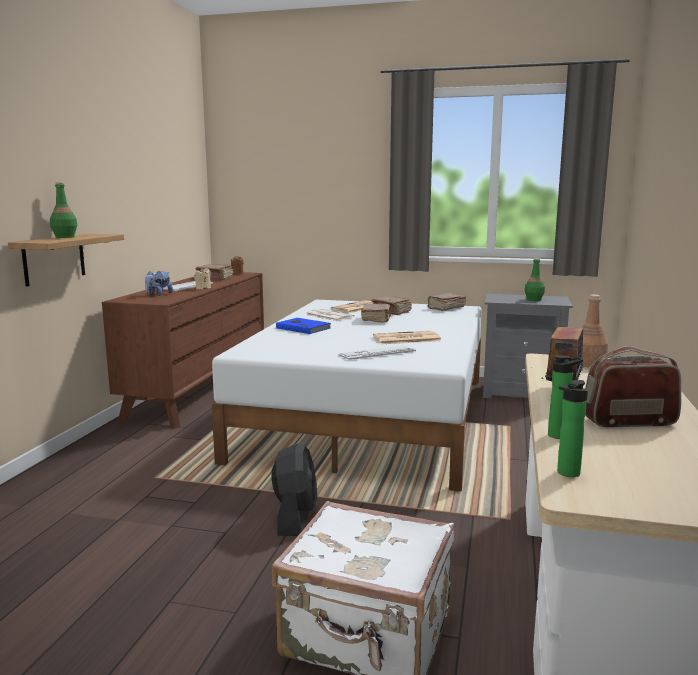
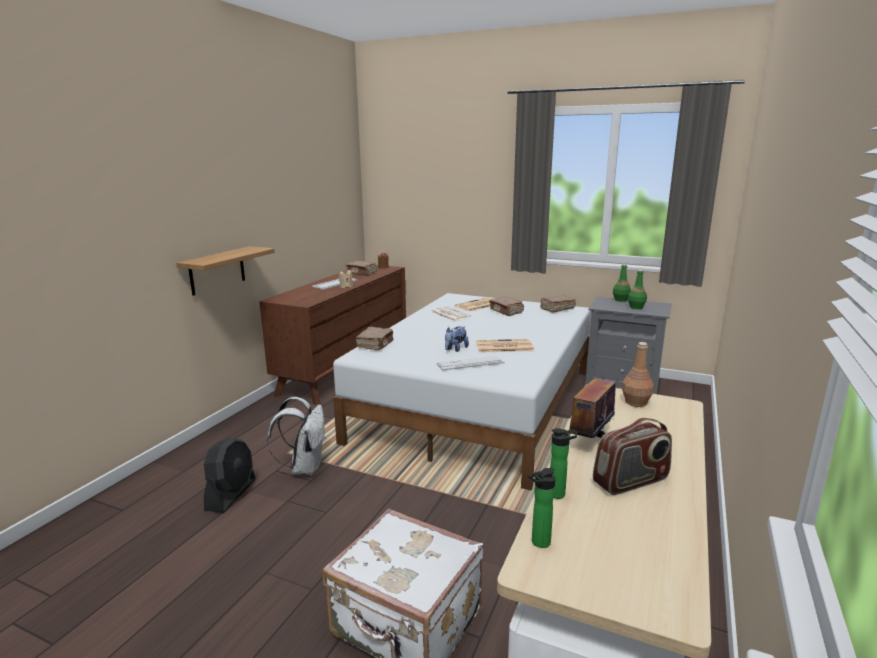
camera: 10 degrees right, 5 degrees up
(64, 237) = (224, 253): green bottle -> green bottle (620, 300)
(158, 294) = (307, 293): plush toy -> plush toy (455, 349)
(183, 490) = (305, 467): none -> white backpack
(295, 517) = (385, 502): black fan -> black fan (231, 494)
(303, 328) = (421, 328): blue book -> none
(376, 320) = (488, 321): brown book -> brown book (376, 345)
(628, 421) = (631, 481): radio -> radio turned 150 degrees clockwise

